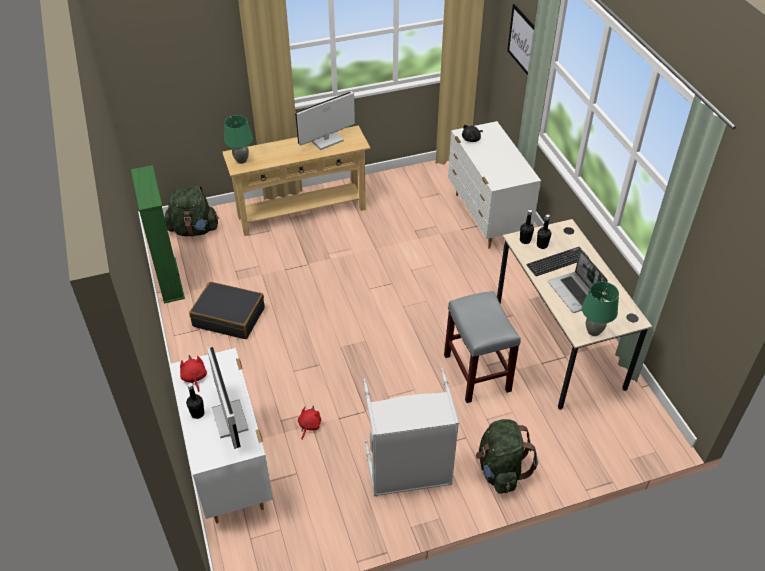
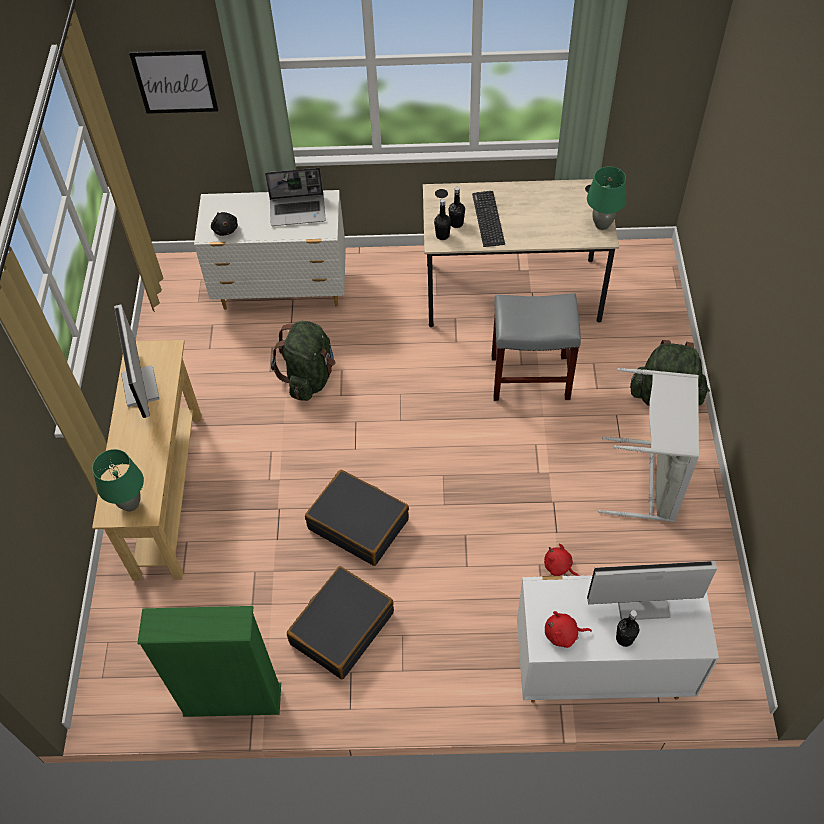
camera: 70 degrees left, 10 degrees up
(194, 230) = (133, 648): green backpack -> green backpack (309, 377)
(309, 306) = (359, 523): none -> black suitcase
(575, 293) = (542, 220): laptop -> laptop (298, 210)

